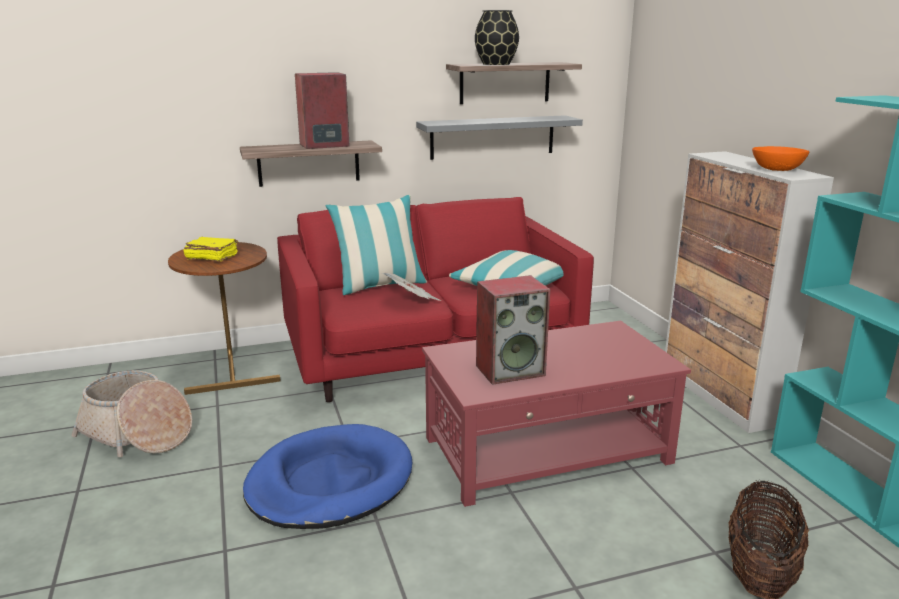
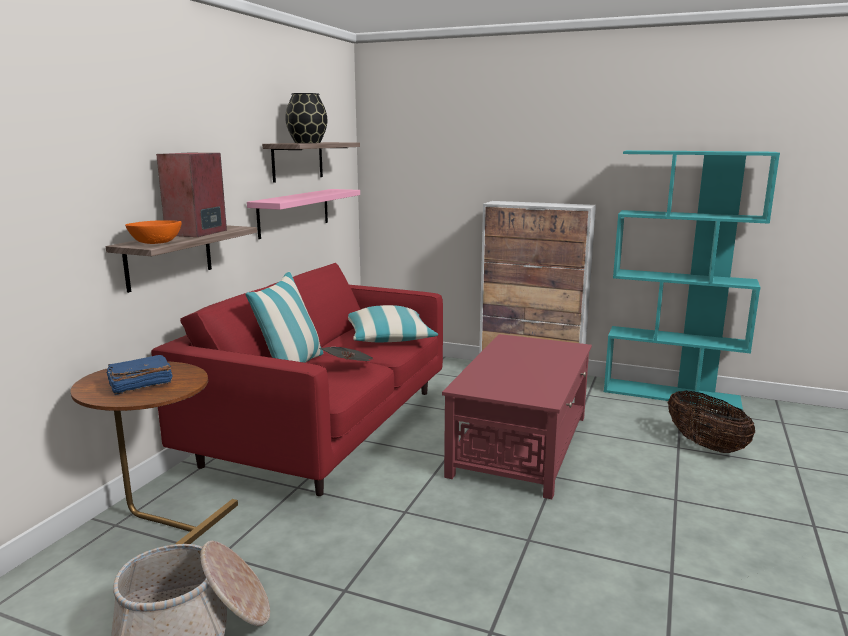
camera: 50 degrees left, 5 degrees down
(211, 257) = (139, 385): yellow book -> blue book
(330, 482) = (450, 541): blue dog bed -> none
(492, 137) = (294, 212): grey shelf -> pink shelf
(510, 370) = (525, 380): speaker -> none
(776, 169) = (560, 204): orange bowl -> orange bowl (155, 242)

